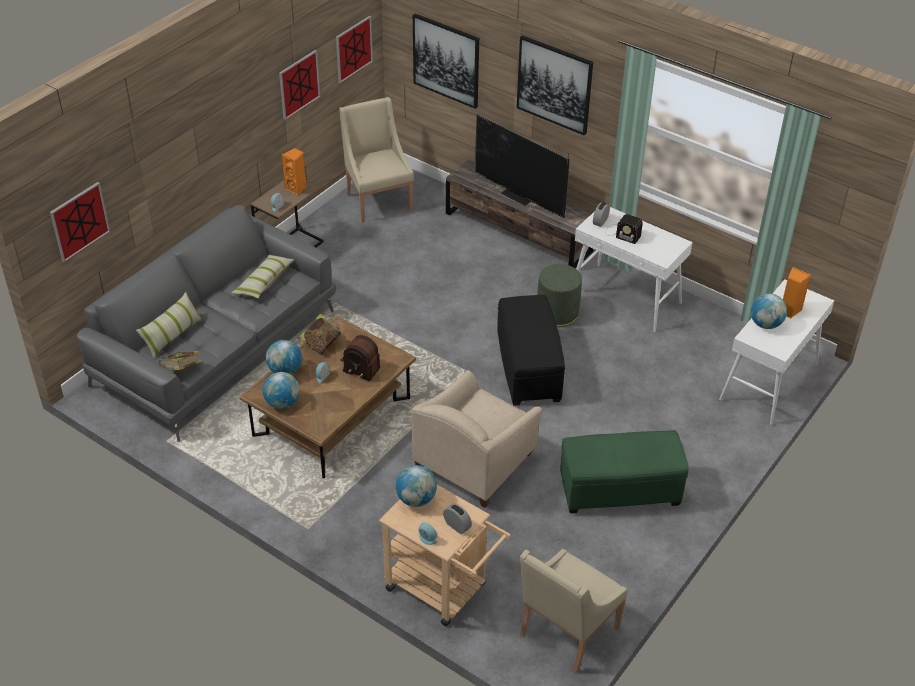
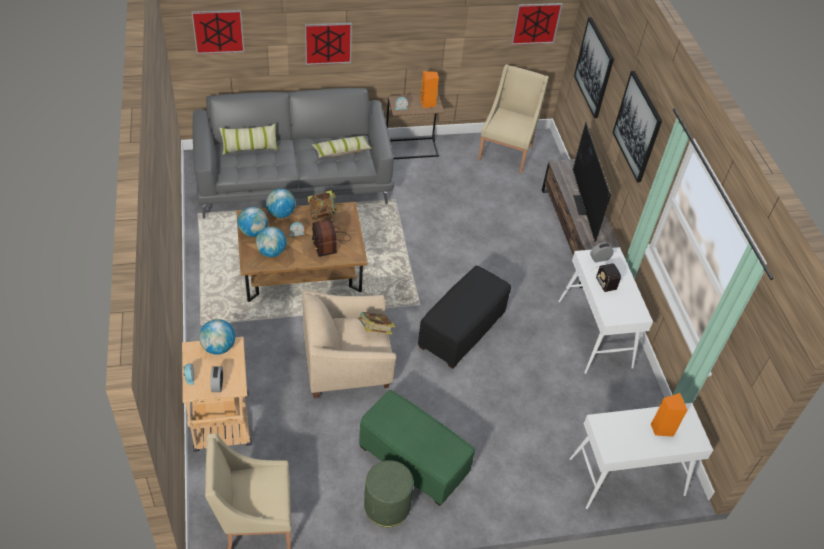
camera: 40 degrees right, 5 degrees up
(181, 371) = (226, 172): book -> book (375, 331)
(299, 84) = (466, 26): picture -> picture (328, 43)
(557, 313) = (531, 309): green ottoman -> green ottoman (387, 506)
(765, 324) = (627, 424): globe -> globe (271, 252)

